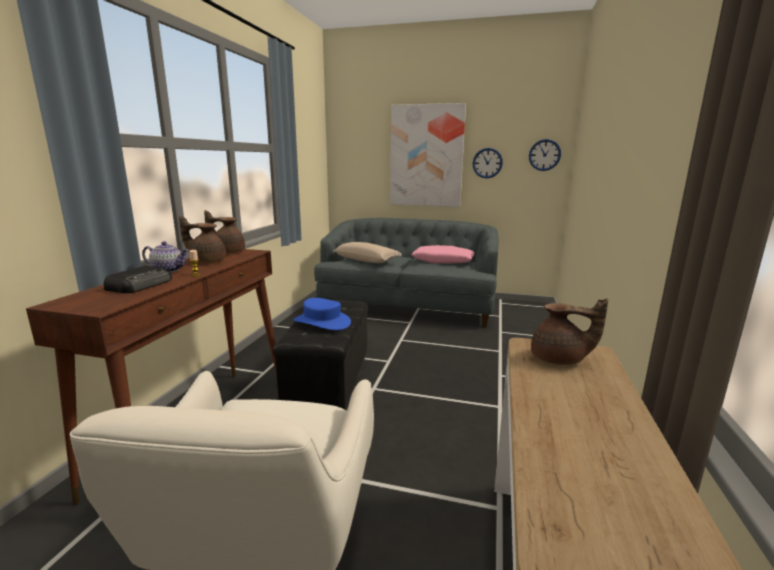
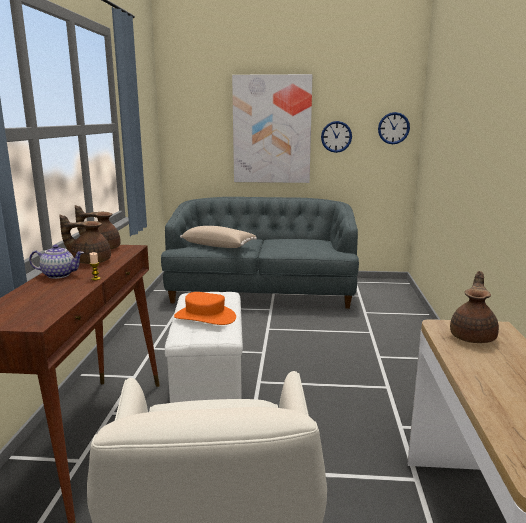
camera: 10 degrees left, 0 degrees up
(141, 285) = (47, 294): radio -> none
(322, 322) = (205, 317): blue hat -> orange hat
(327, 381) = (208, 379): black ottoman -> white ottoman
(443, 261) = (299, 242): pink pillow -> none
(559, 360) = (473, 337): brown teapot -> brown teapot turned 75 degrees counterclockwise

